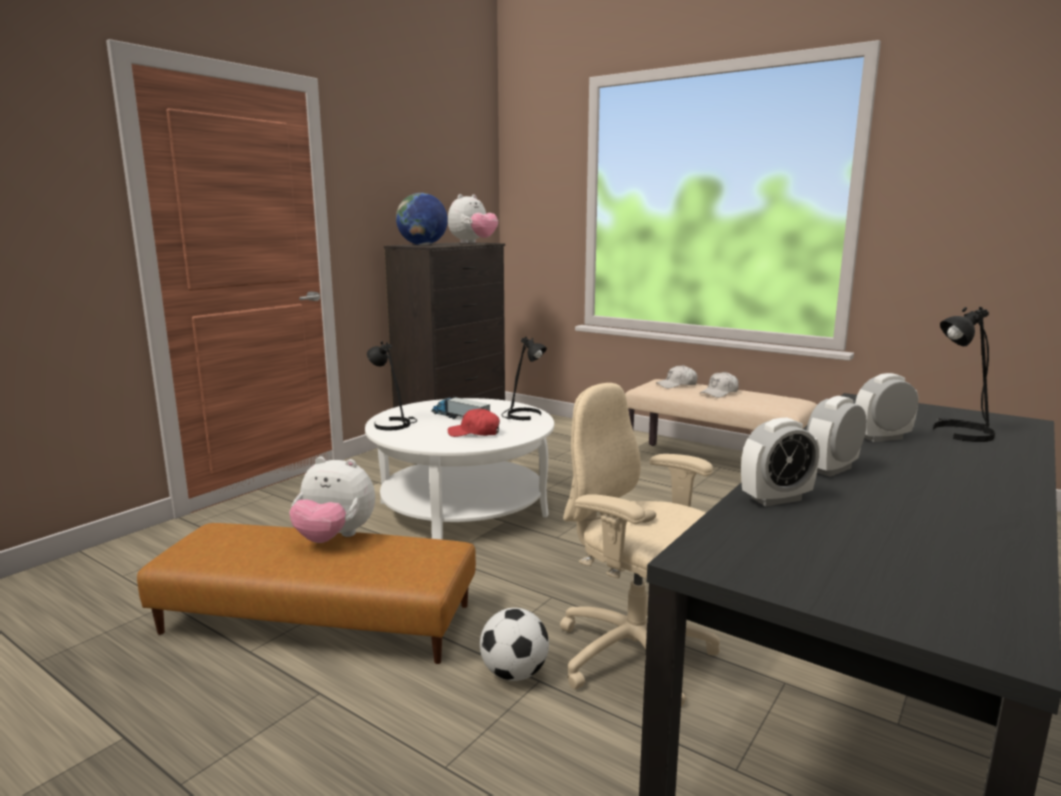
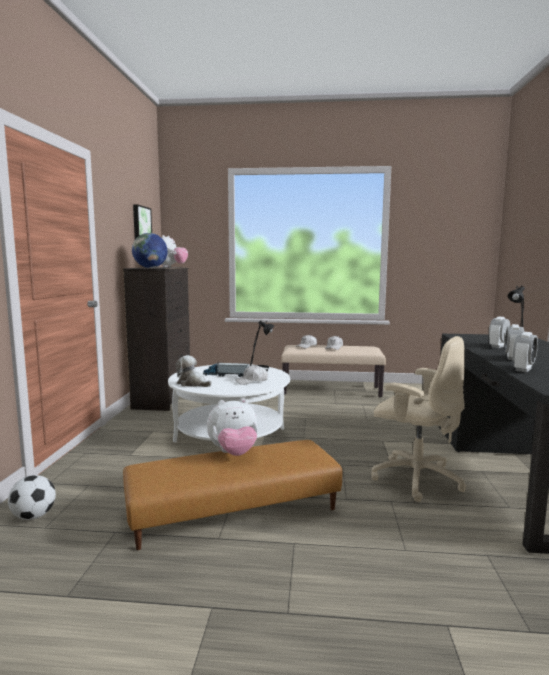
camera: 30 degrees left, 5 degrees down
(394, 424) = (193, 384): black table lamp -> plush toy
(442, 179) = (141, 225): none -> picture
(474, 433) = (251, 381): red cap -> white cap
(514, 673) = (375, 502): football -> football (33, 516)
(636, 656) = (415, 478): beige office chair -> beige office chair turned 150 degrees counterclockwise

